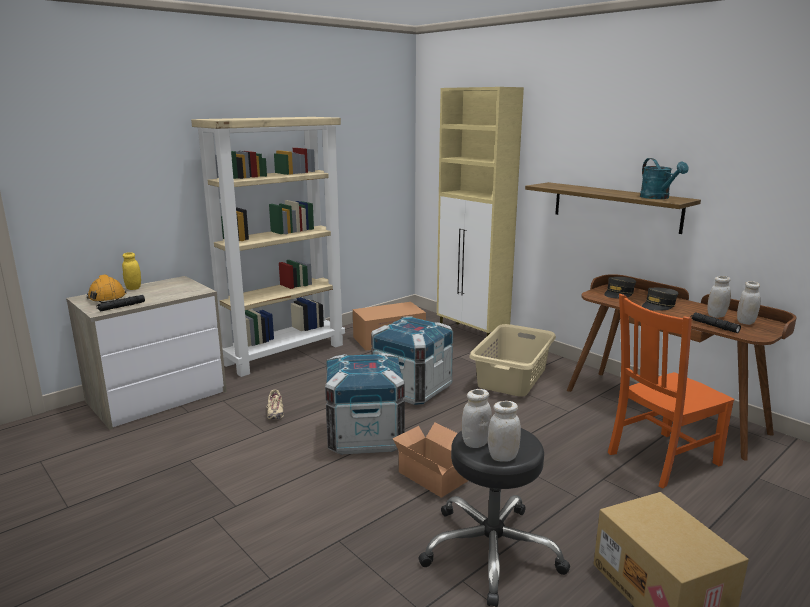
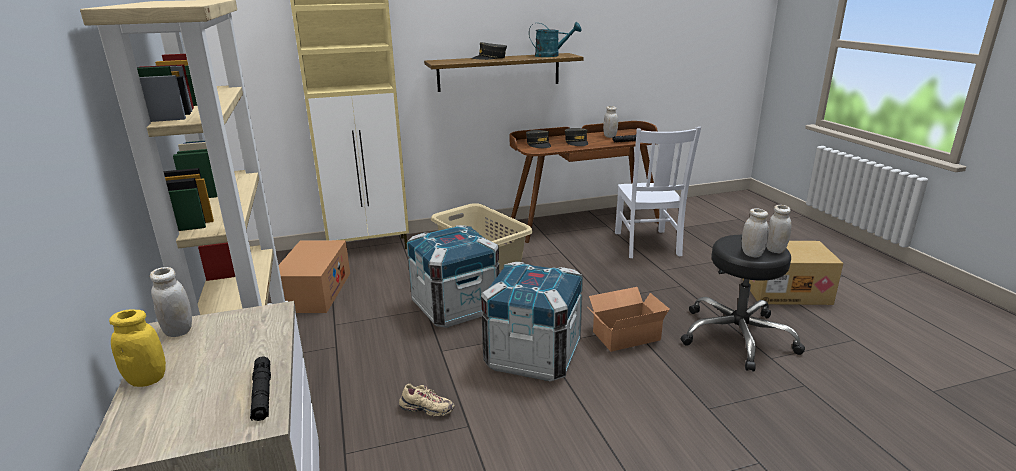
camera: 65 degrees left, 5 degrees up
(106, 297) = (167, 414): orange hard hat -> none
(596, 189) = (490, 58): none -> grey cap
(660, 459) = (647, 245): orange chair -> white chair
(745, 322) = (627, 134): white jar -> white jar (178, 331)

